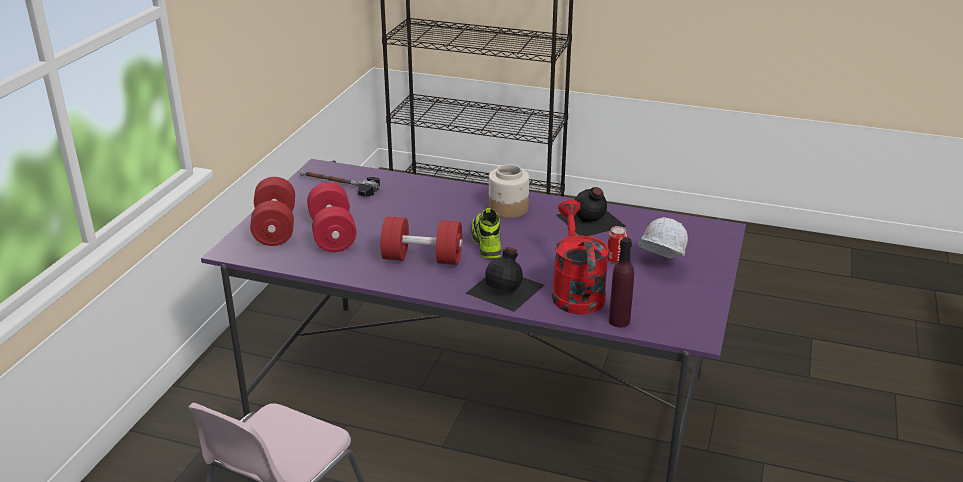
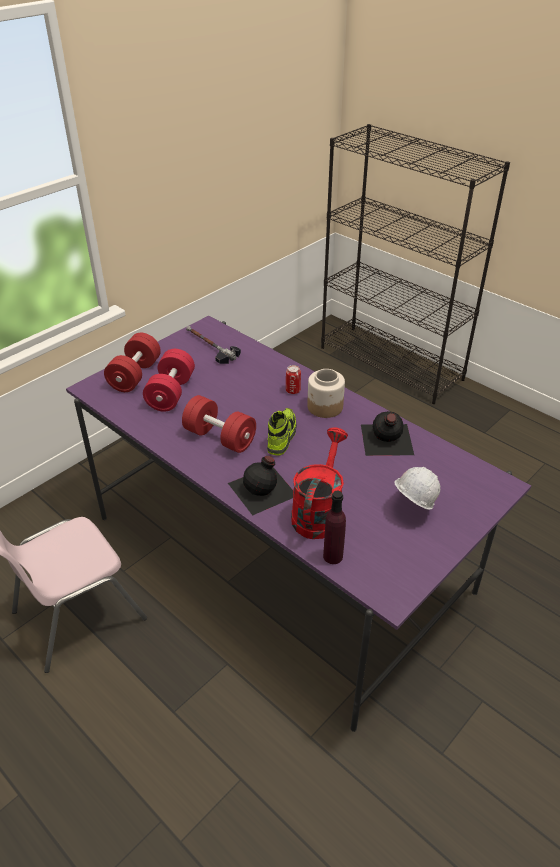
camera: 25 degrees right, 10 degrees up
(616, 259) = (378, 488): can -> can (293, 390)

